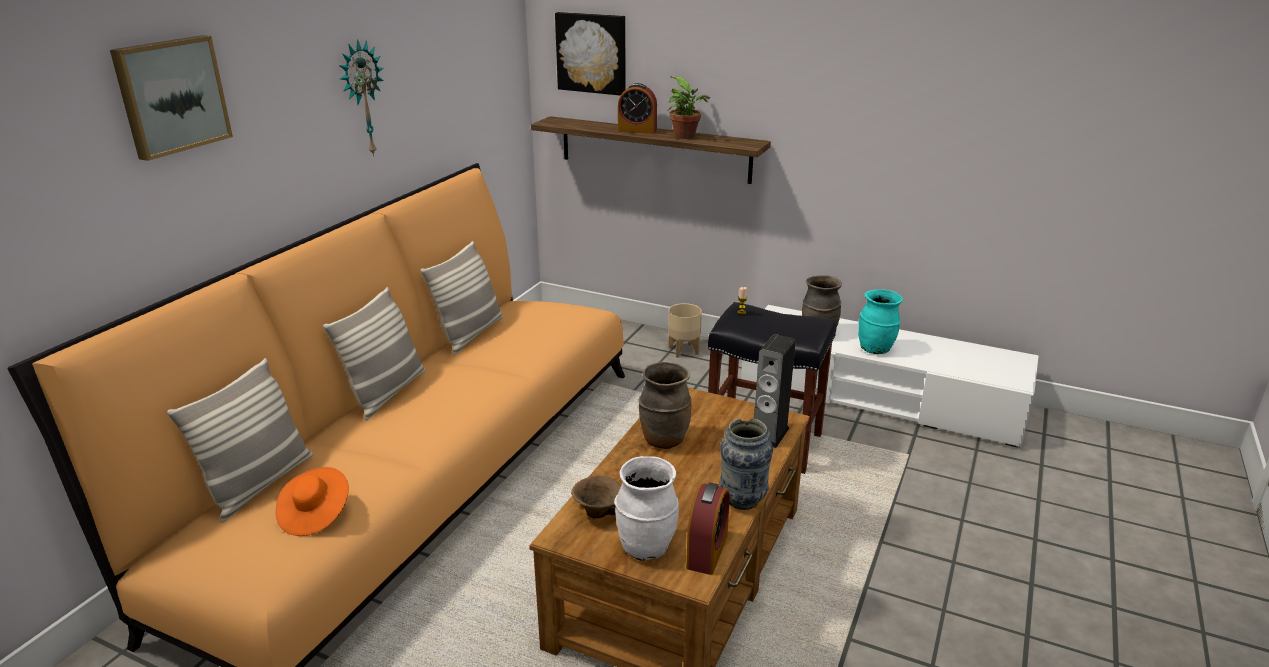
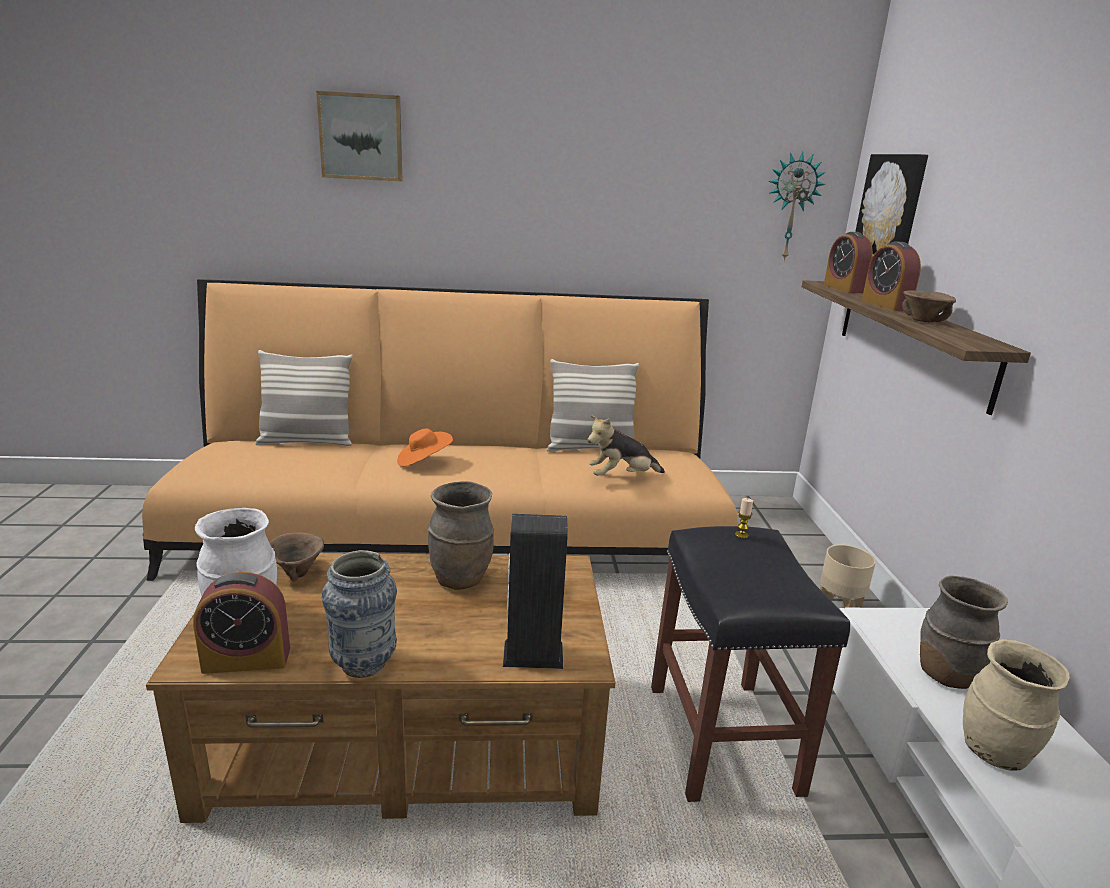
camera: 60 degrees right, 5 degrees down
(315, 515) = (264, 464): orange hat -> orange hat (423, 461)
(361, 99) = (562, 190): wall clock -> wall clock (791, 207)
(386, 393) = (460, 444): pillow -> none
(551, 337) = (621, 477): none -> plush toy
(575, 123) = (843, 288): none -> alarm clock
(686, 137) = (921, 321): potted plant -> brown bowl
(875, 349) = (995, 753): turquoise vase -> beige vase

